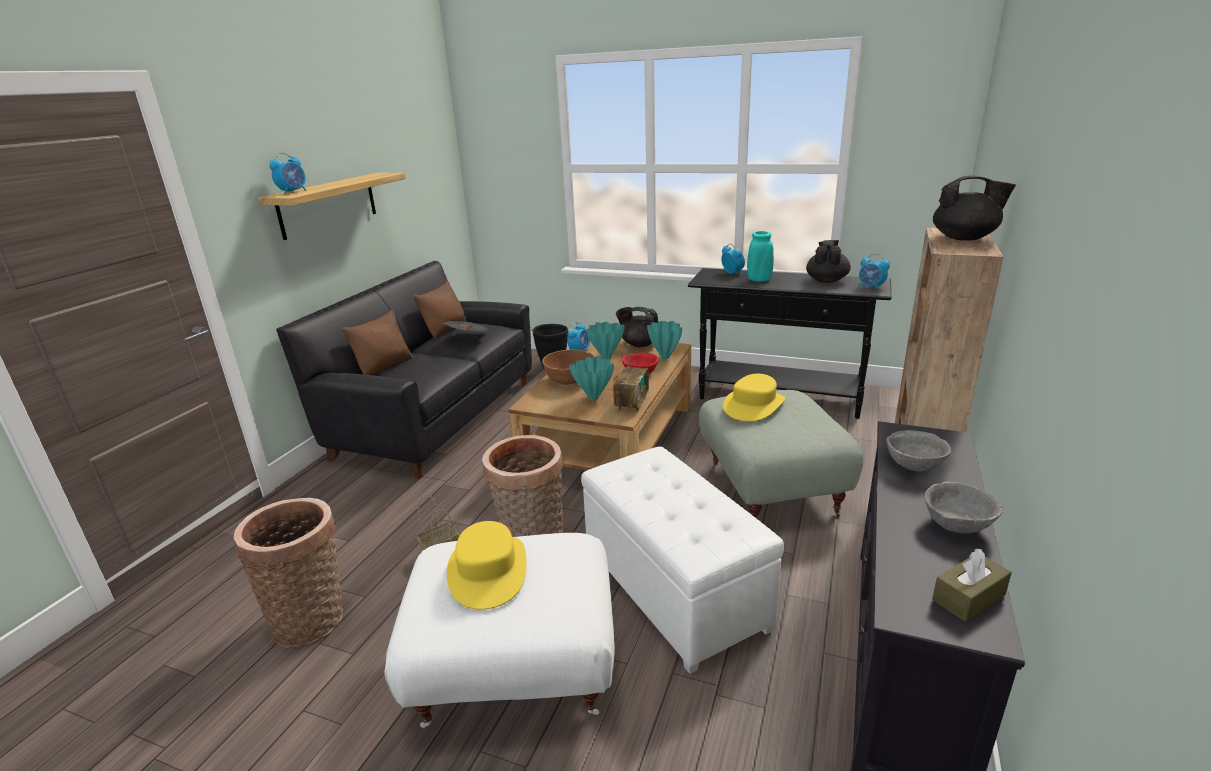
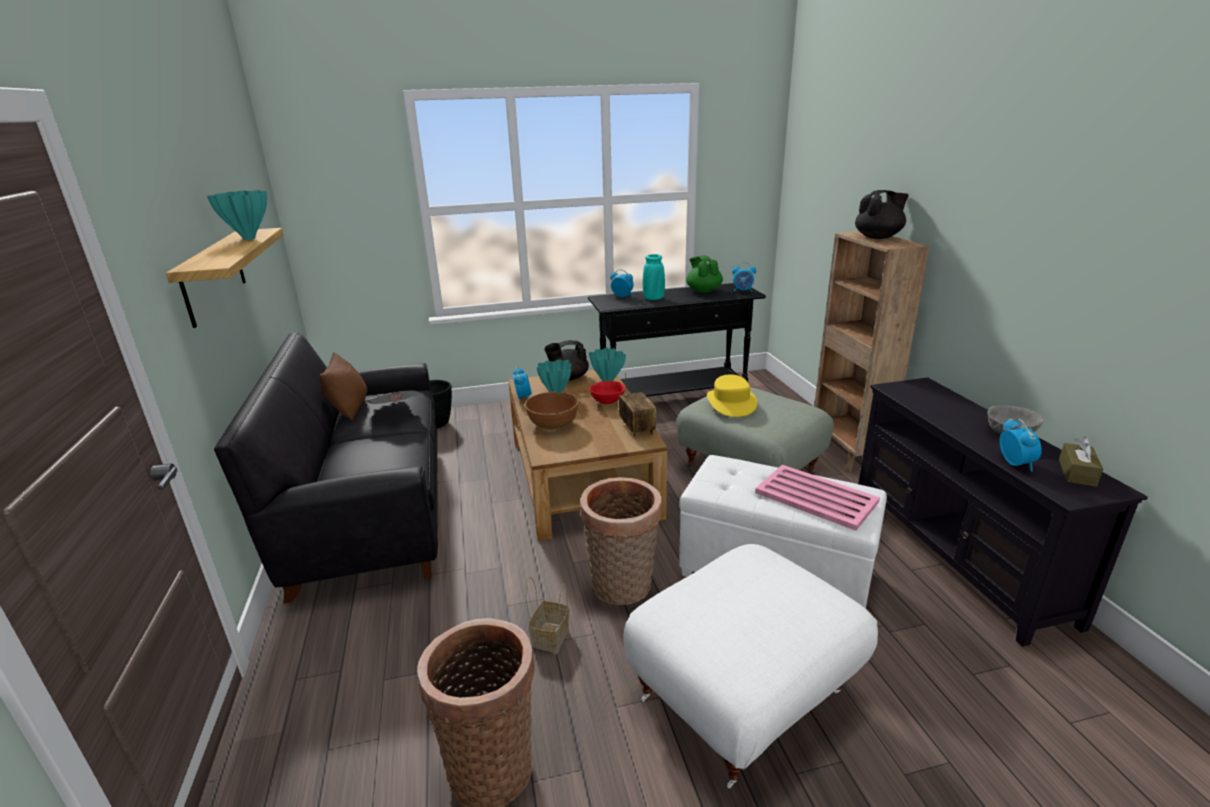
camera: 35 degrees left, 0 degrees up
(293, 192) = (203, 261): alarm clock -> alarm clock (1015, 463)
(384, 366) = (333, 463): brown pillow -> none
(488, 571) = (732, 605): yellow hat -> none
(594, 398) = (599, 433): turquoise vase -> turquoise vase (250, 238)
(691, 516) = (815, 497): none -> pink tray
(826, 280) = (703, 290): black teapot -> green teapot
(913, 466) = (935, 407): grey bowl -> none

